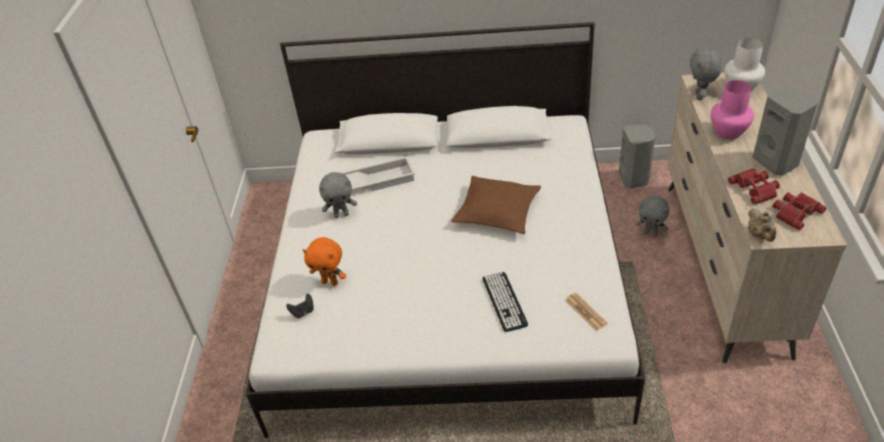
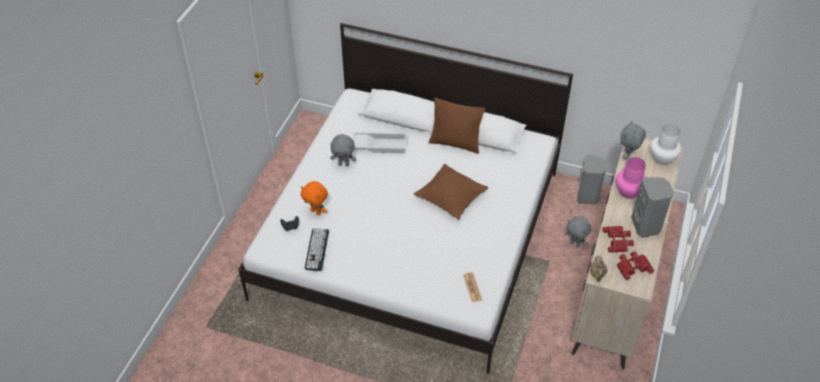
camera: 15 degrees right, 5 degrees up
(470, 152) = (455, 143): none -> brown pillow
(504, 301) = (423, 263): keyboard -> keyboard (317, 249)

